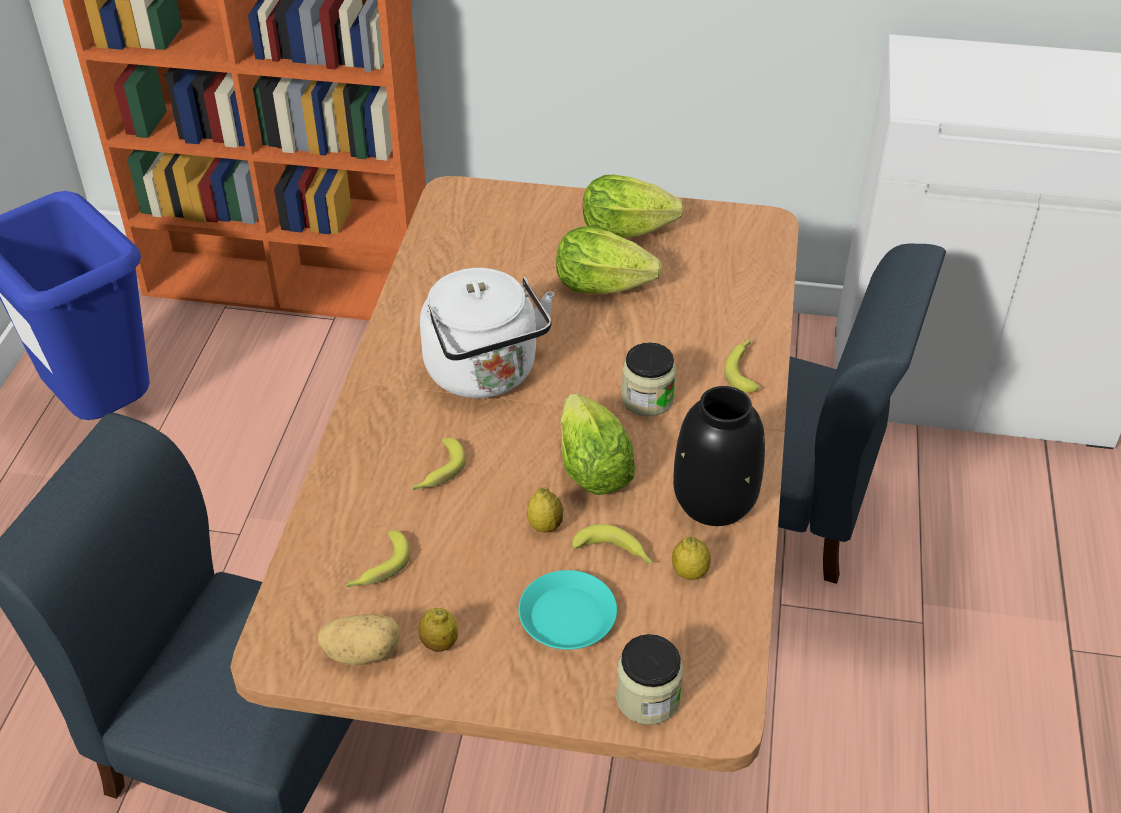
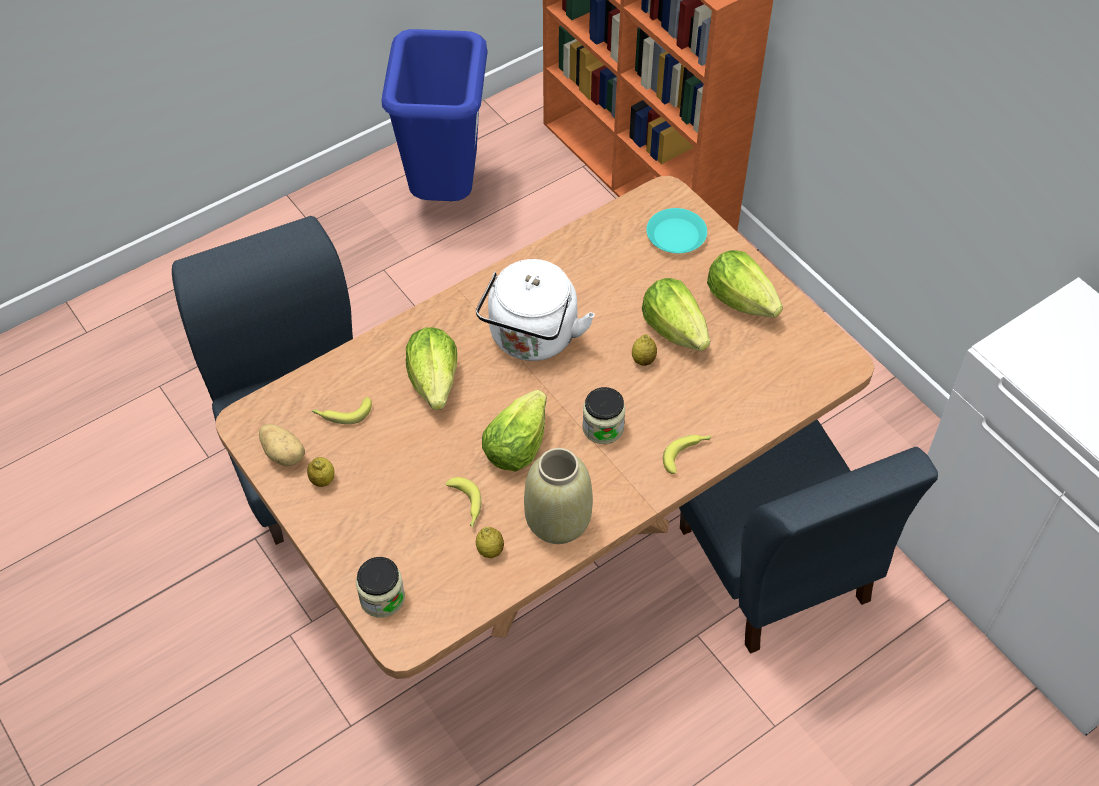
camera: 45 degrees right, 10 degrees up
(437, 472) = (434, 381): banana -> lettuce
(545, 526) = (450, 459): lemon -> lemon (643, 360)
(567, 616) = (399, 519): turquoise plate -> turquoise plate (676, 235)
(714, 502) = (557, 522): black vase -> beige vase

